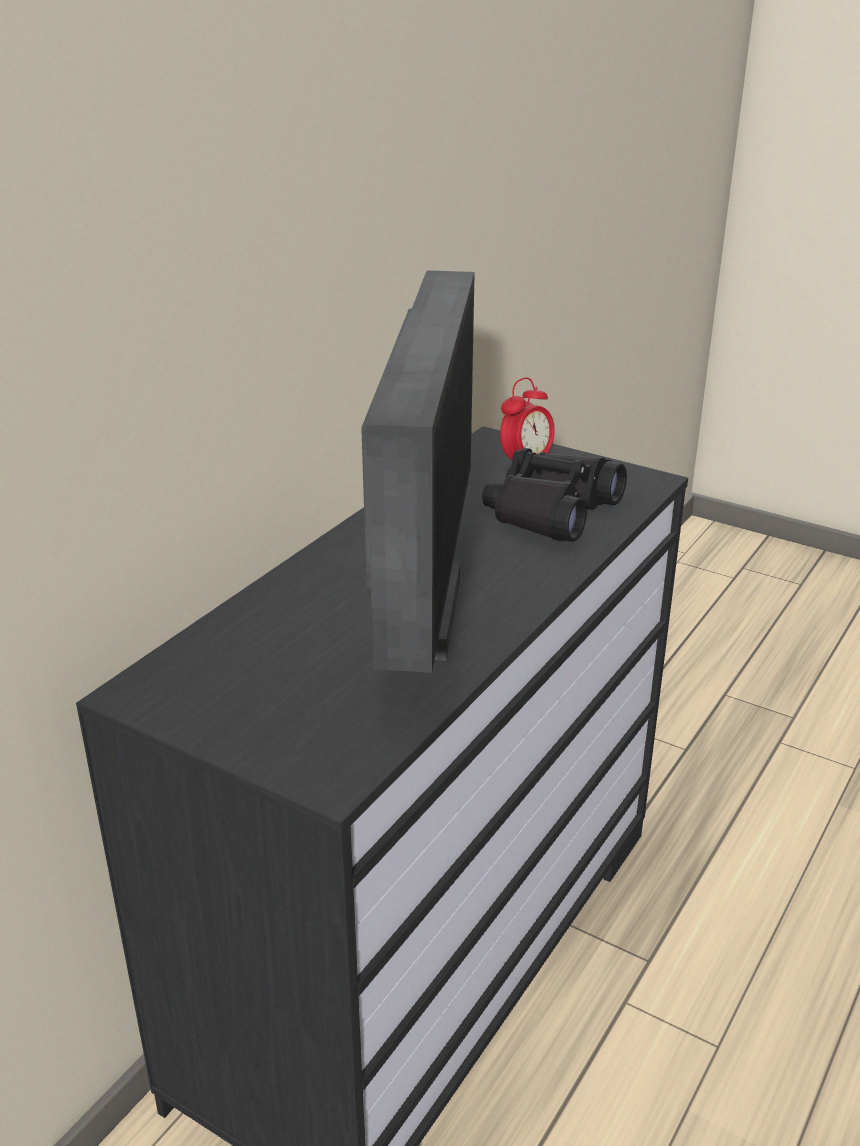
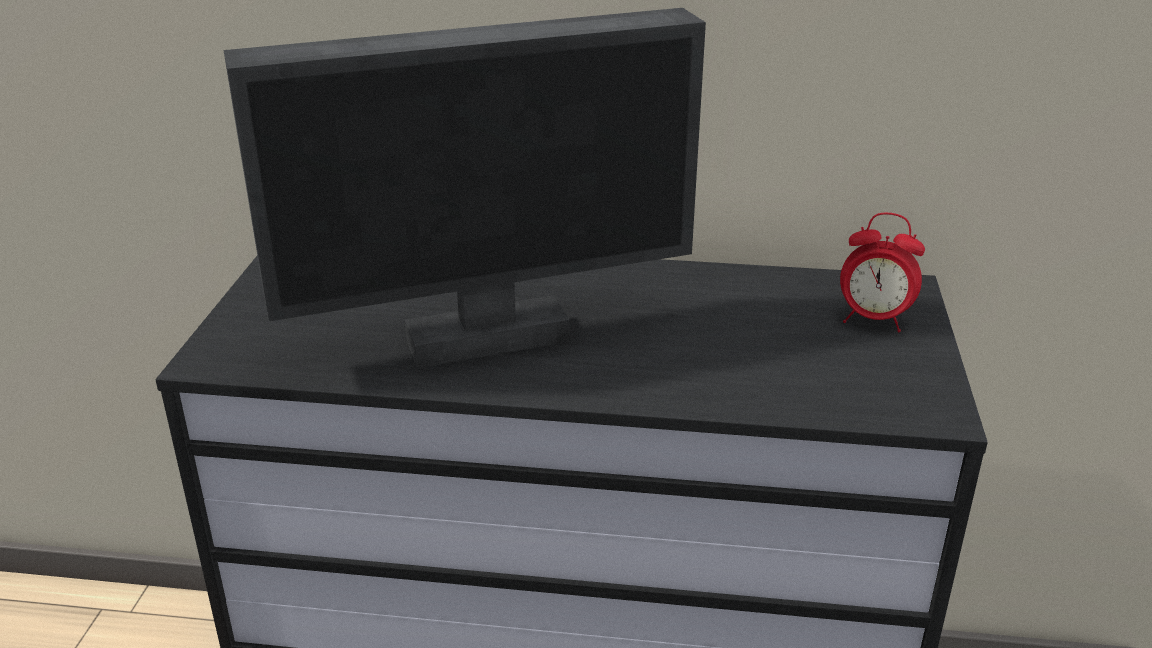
camera: 65 degrees right, 0 degrees up
(551, 511) = (772, 361): black binoculars -> none

